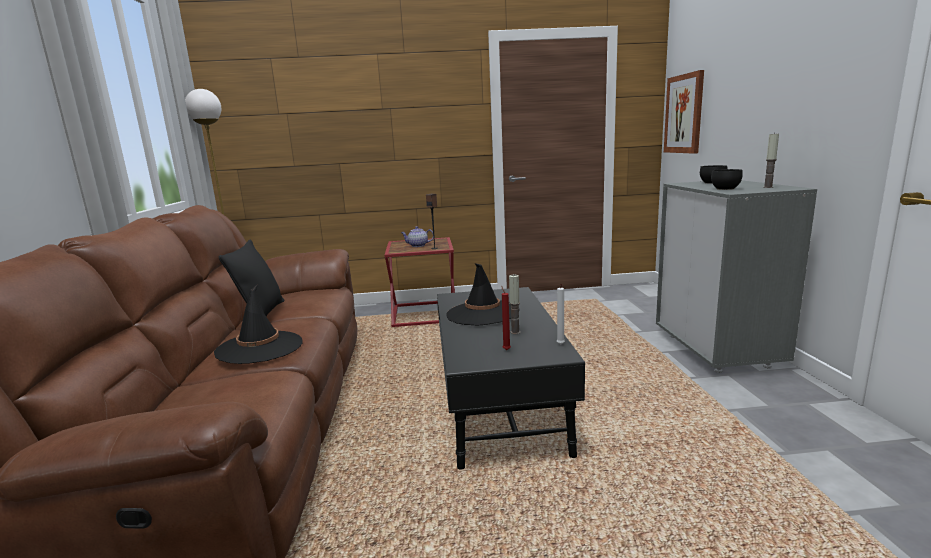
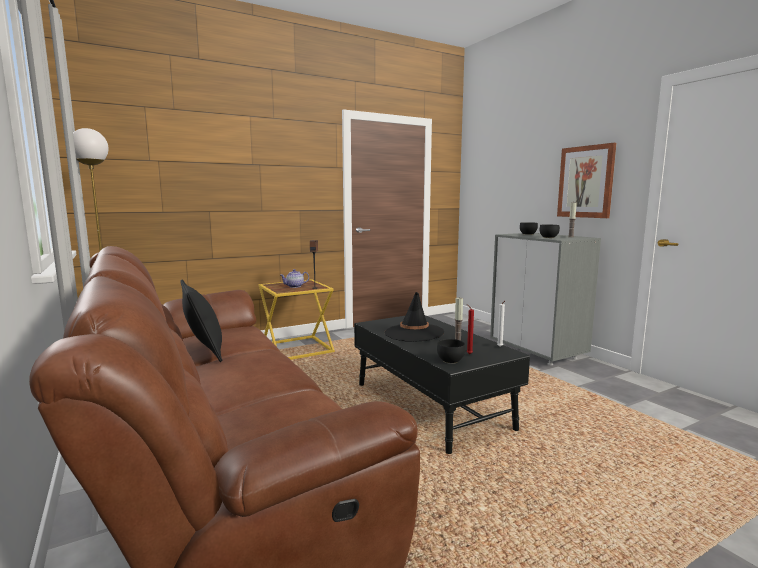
camera: 25 degrees left, 5 degrees down
(260, 347) = (256, 376): black hat -> none
(425, 313) = (297, 348): red side table -> yellow side table
(472, 356) = (451, 361): none -> black bowl
(684, 114) = (481, 186): picture -> picture (586, 182)

